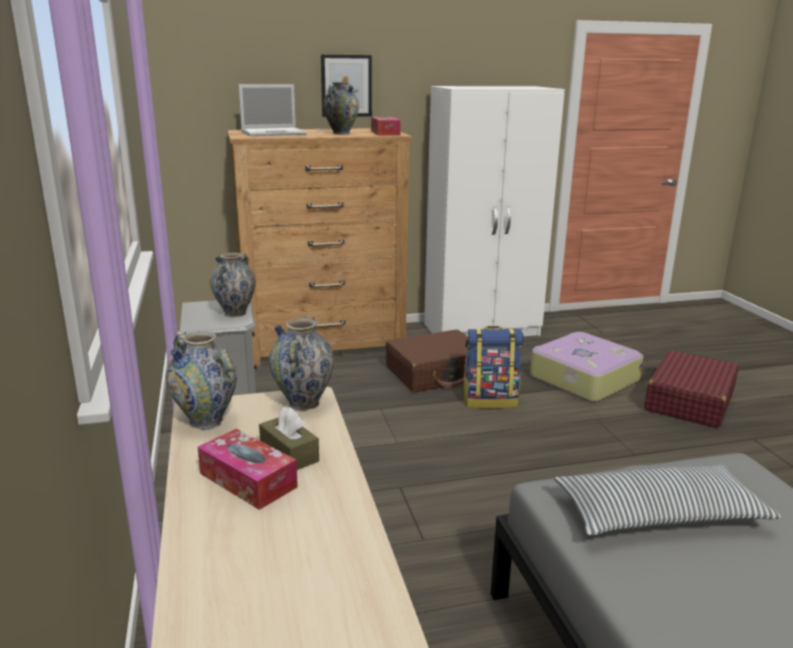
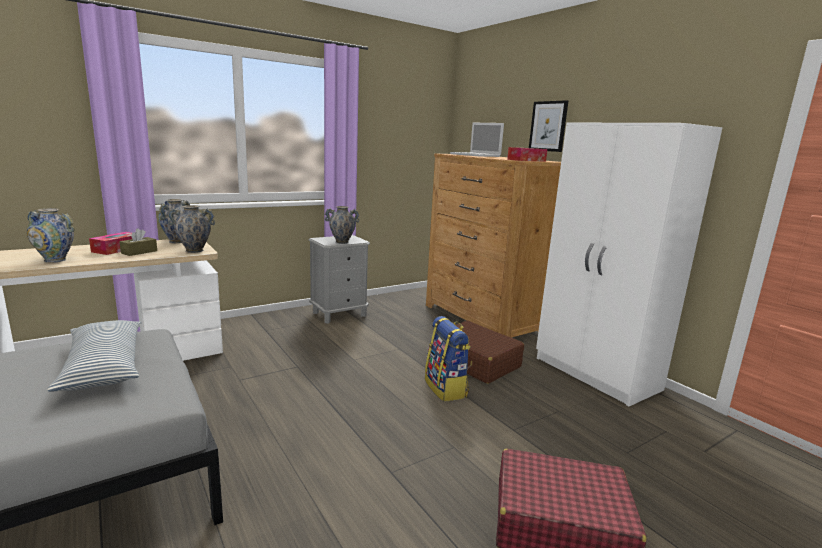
camera: 70 degrees right, 5 degrees down
(341, 133) = (502, 158): vase -> vase (55, 260)
(582, 379) = (543, 437): suitcase -> none

